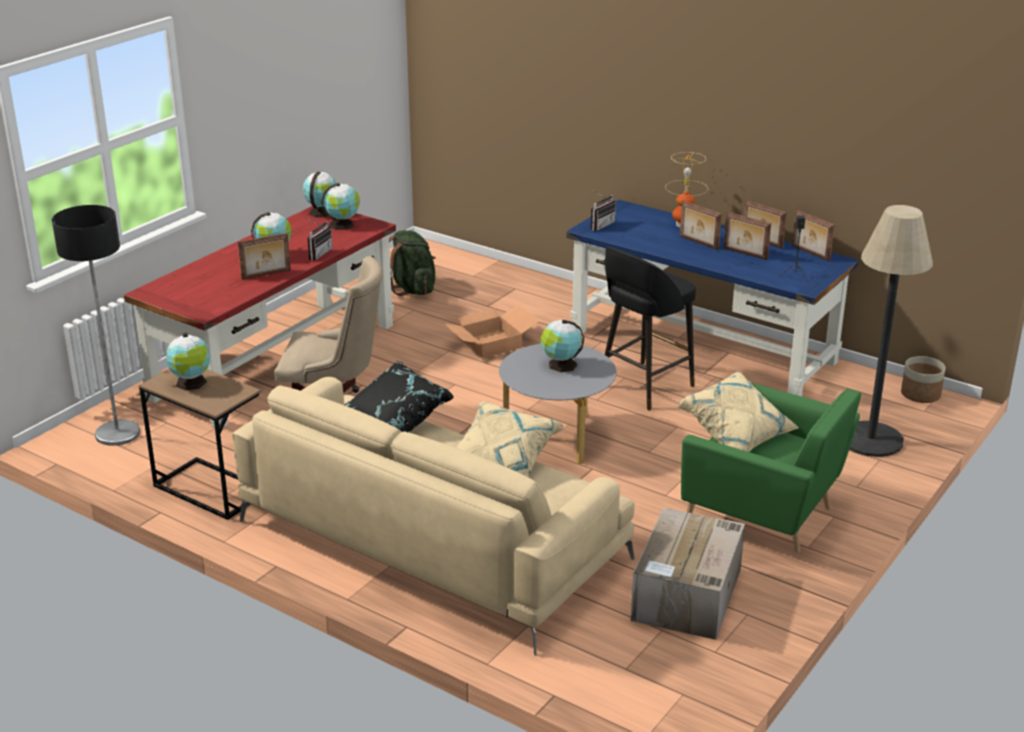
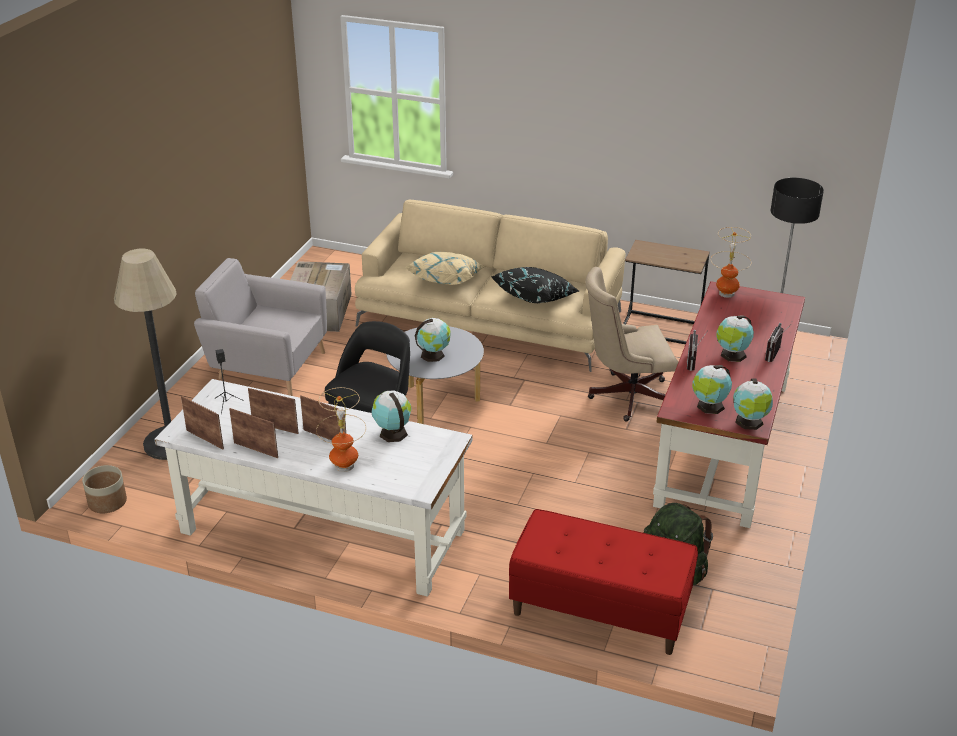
camera: 165 degrees right, 5 degrees up
(191, 383) = (675, 256): globe -> globe (392, 433)
(204, 307) = (726, 293): none -> table lamp
(266, 275) = (714, 332): picture frame -> none
(488, 276) = (599, 610): none -> red bench
(491, 344) = (539, 497): cardboard box -> none
(600, 225) = (438, 449): radio -> radio (776, 355)
(703, 347) = (321, 531): blue desk -> white desk
(737, 434) = (286, 329): beige pillow -> none
(765, 514) = (267, 367): green armchair -> grey armchair

